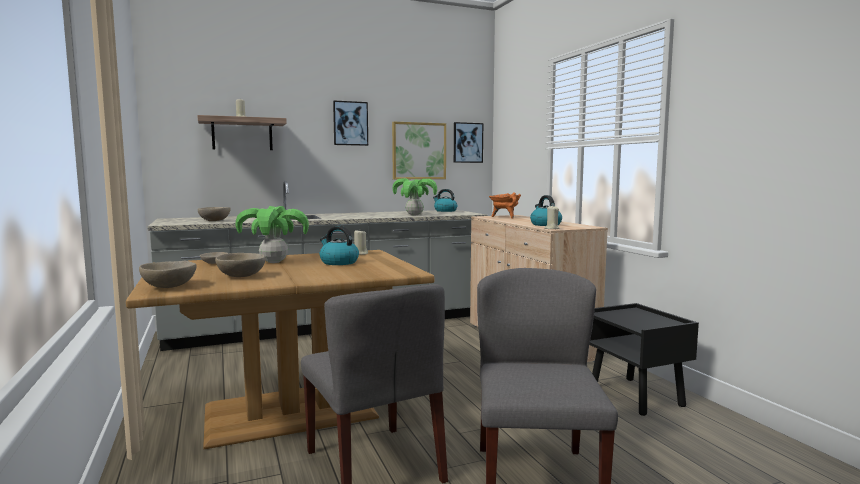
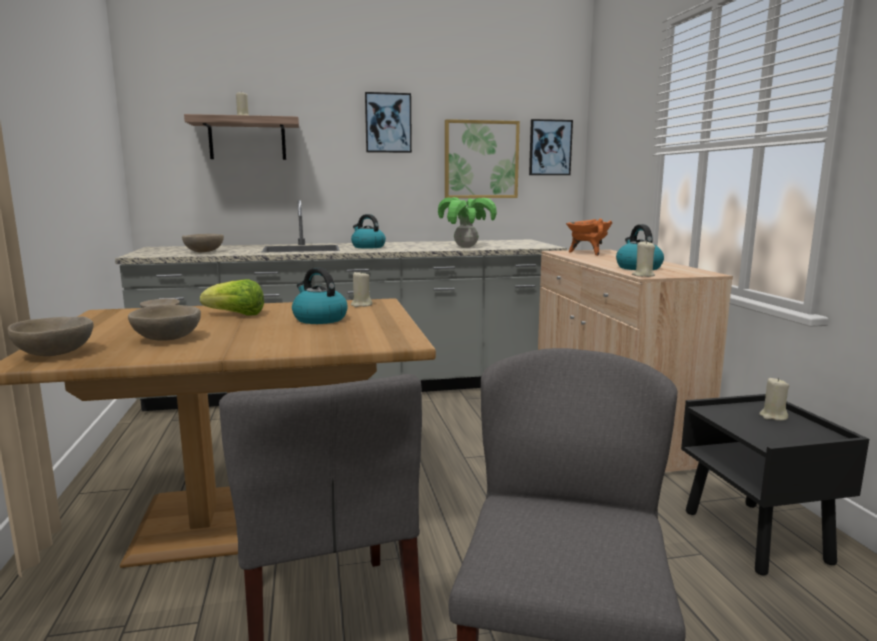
camera: 10 degrees right, 5 degrees up
(274, 262) = (236, 315): potted plant -> lettuce
(445, 211) = (513, 241): kettle -> kettle (367, 247)
(641, 315) = (773, 416): none -> beige candle

